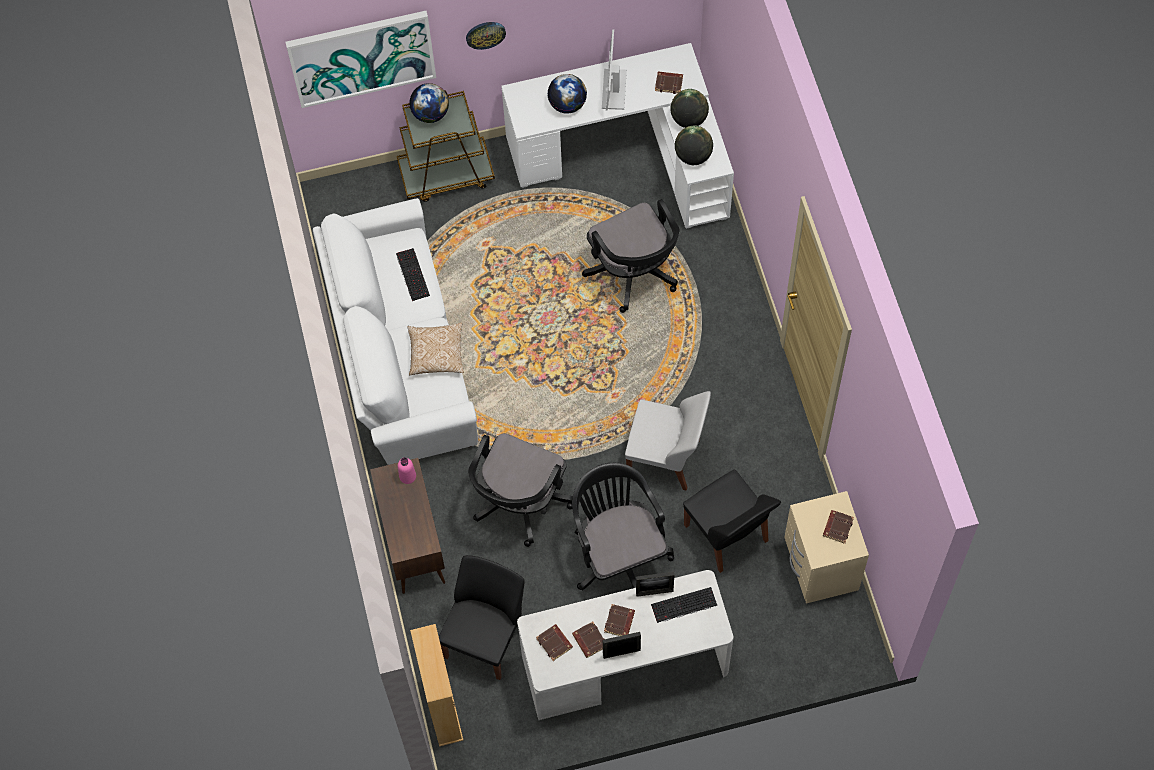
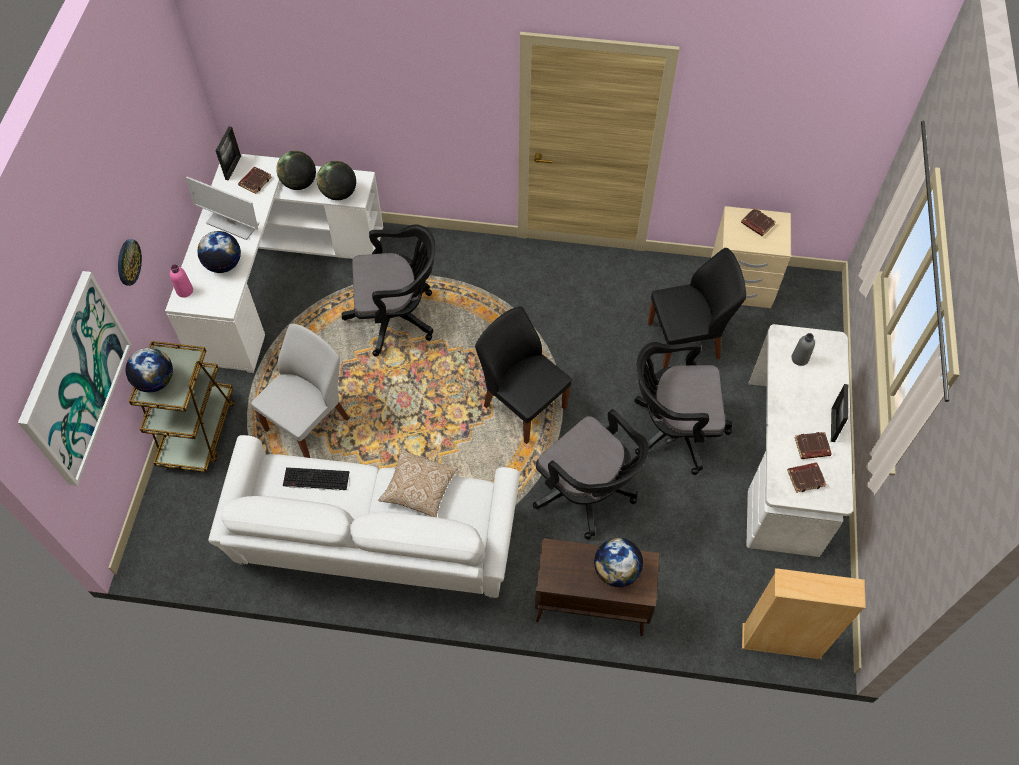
camera: 70 degrees left, 5 degrees down
(407, 476) = (560, 555): pink bottle -> pink bottle (184, 291)
(411, 523) = (616, 571): none -> globe
(486, 639) = (718, 574): black chair -> black chair (523, 405)
(619, 622) = (800, 415): brown book -> none
(654, 592) = (778, 376): picture frame -> picture frame (233, 168)
(666, 458) = (592, 359): white chair -> white chair (309, 423)
(683, 606) = (800, 358): keyboard -> grey bottle

